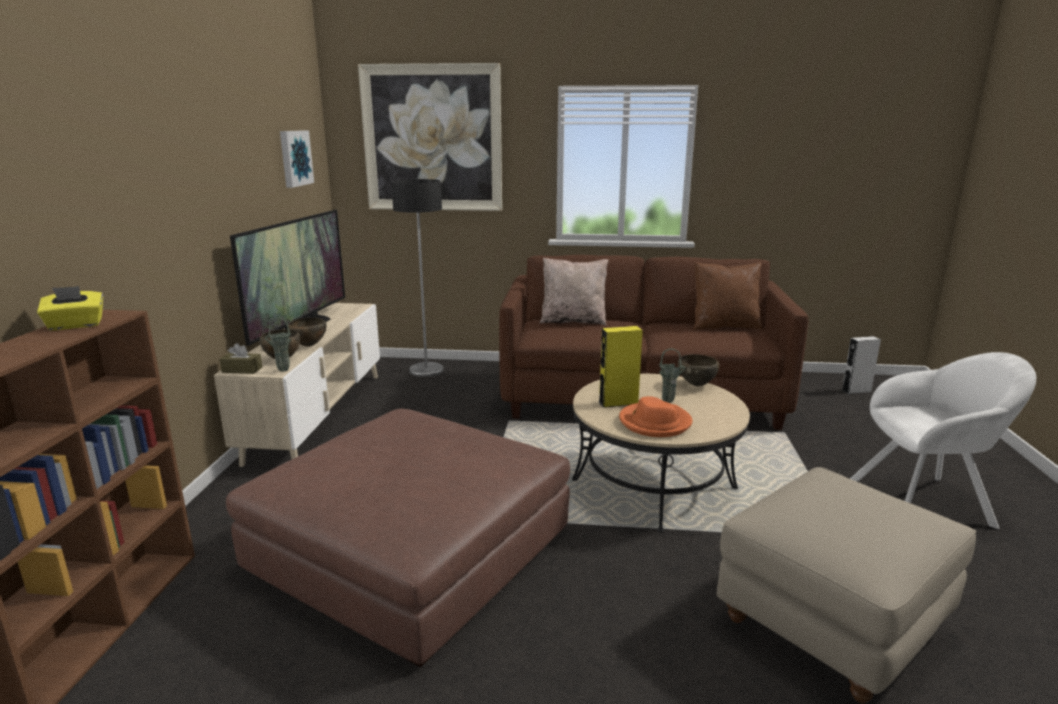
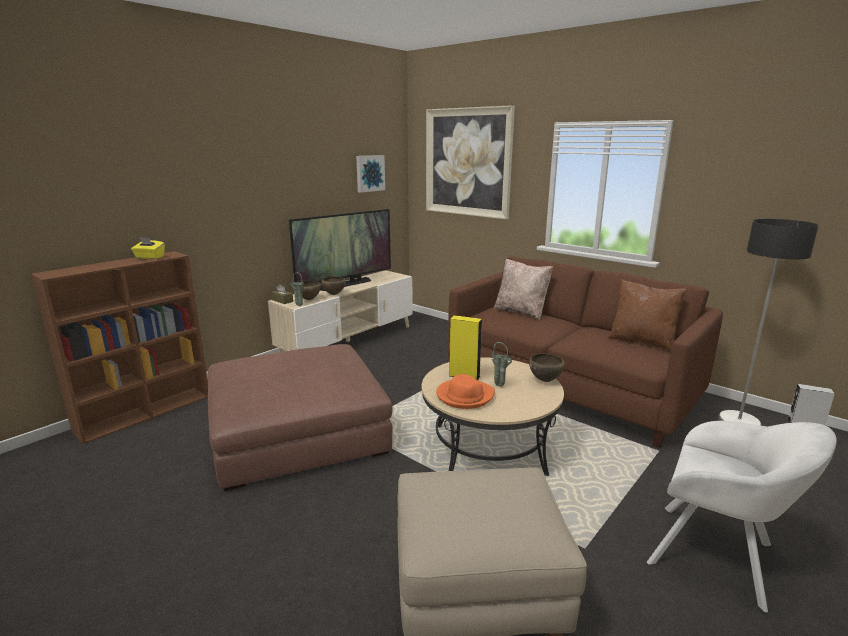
camera: 35 degrees right, 0 degrees up
(426, 370) = (443, 329): floor lamp -> floor lamp (739, 421)

